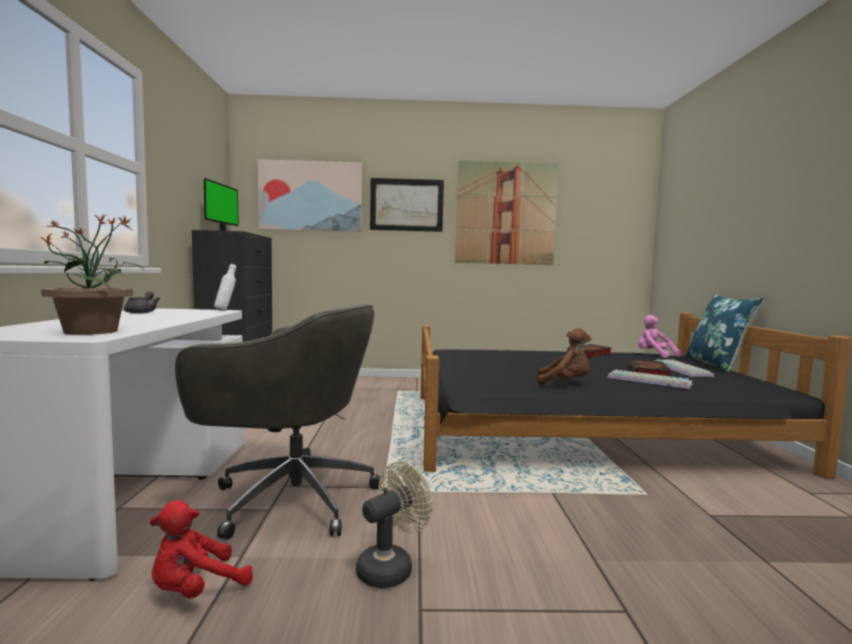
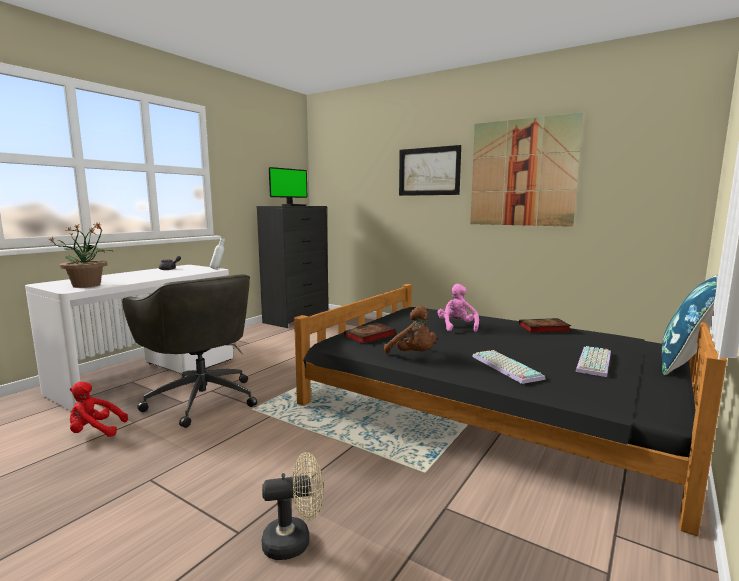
camera: 35 degrees right, 5 degrees up
(311, 196) = (358, 170): picture -> none
(391, 567) = (177, 453): beige fan -> beige fan (294, 541)
(649, 372) = (541, 359): book -> book (369, 336)
(653, 355) = (623, 341): pink plush toy -> pink plush toy (457, 327)

